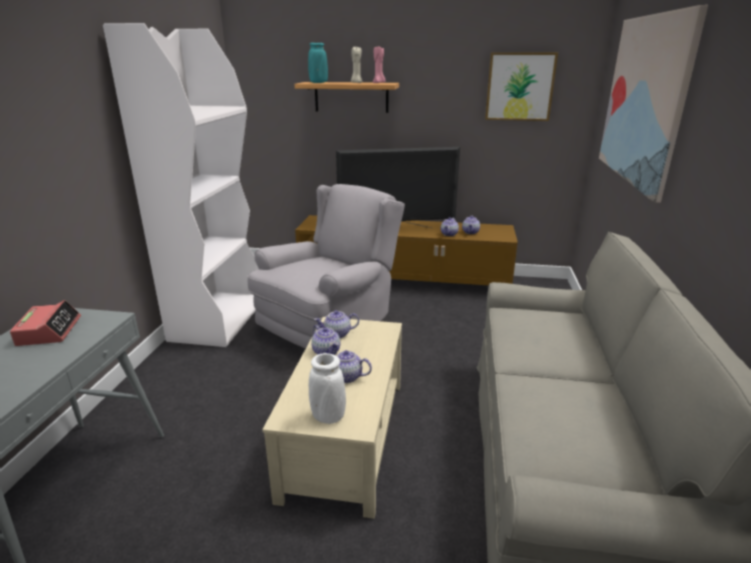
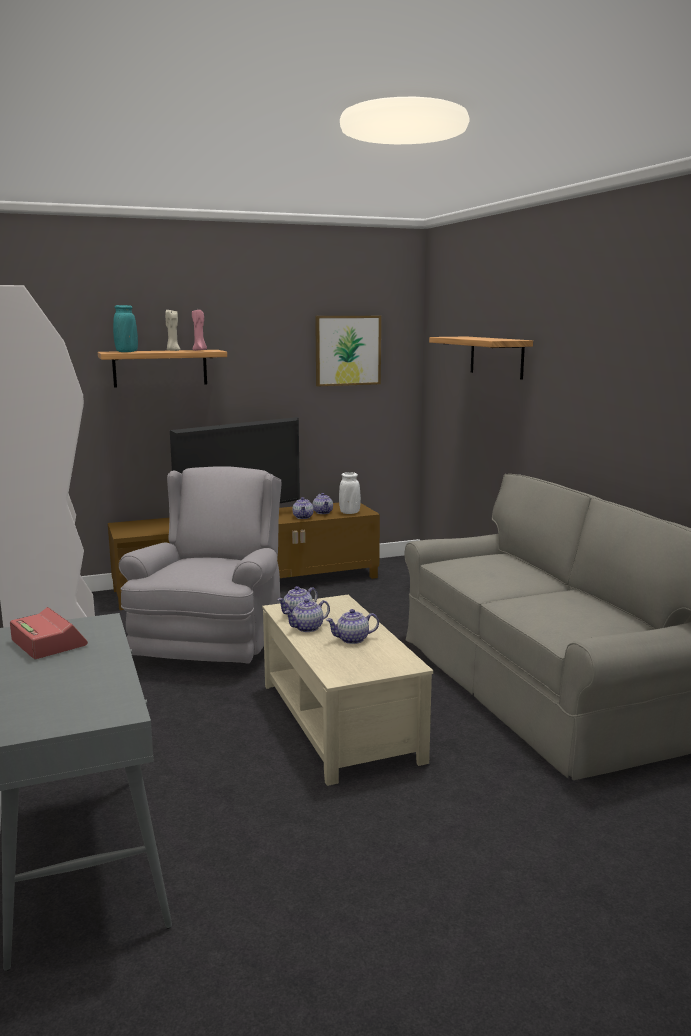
camera: 30 degrees left, 10 degrees down
(326, 352) = (307, 628): teapot -> teapot turned 120 degrees clockwise
(328, 416) = (374, 666): white vase -> white vase (349, 513)
(644, 100) = (496, 357): picture -> shelf

